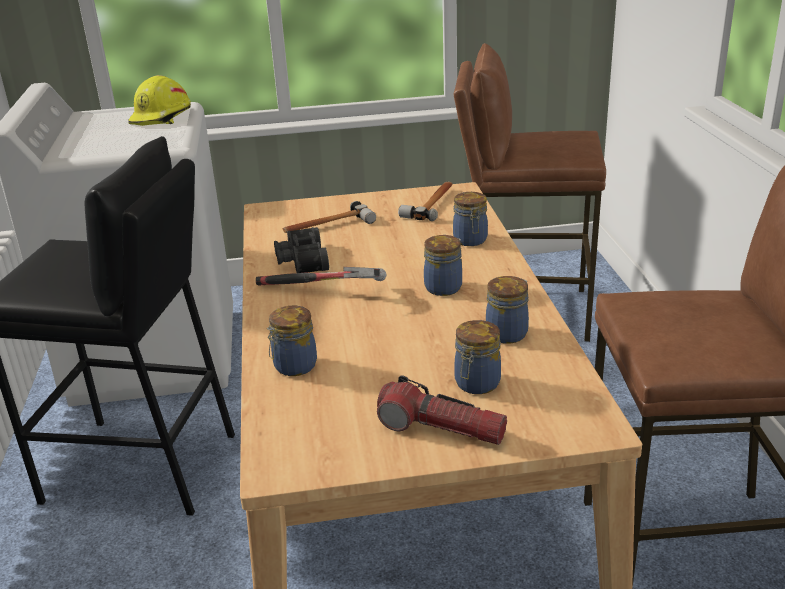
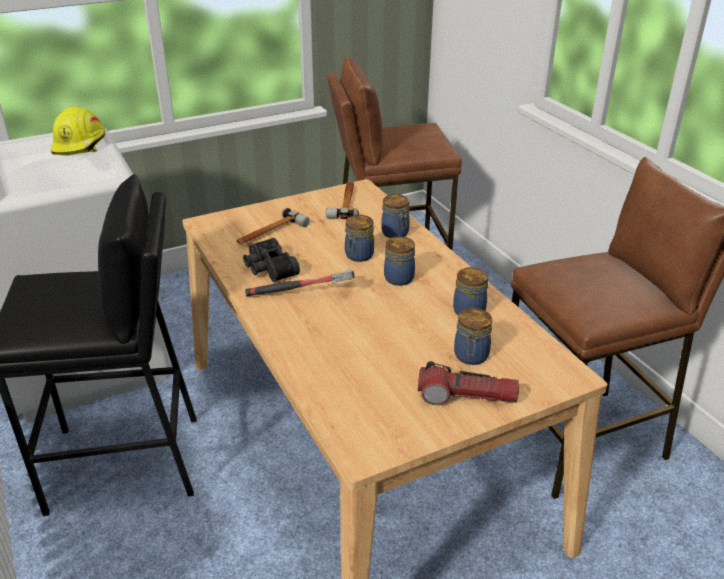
camera: 20 degrees left, 5 degrees up
(293, 366) = (323, 365): jar -> jar (358, 256)

